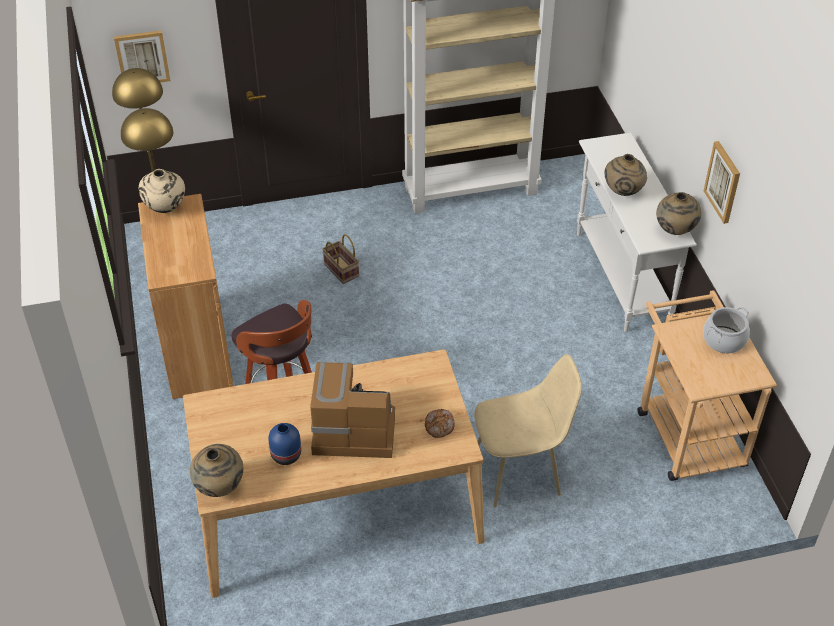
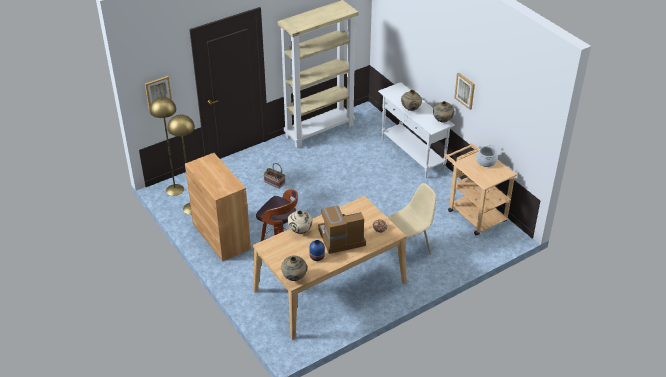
camera: 20 degrees left, 5 degrees down
(166, 209) = (201, 163): beige vase -> beige vase (300, 231)

